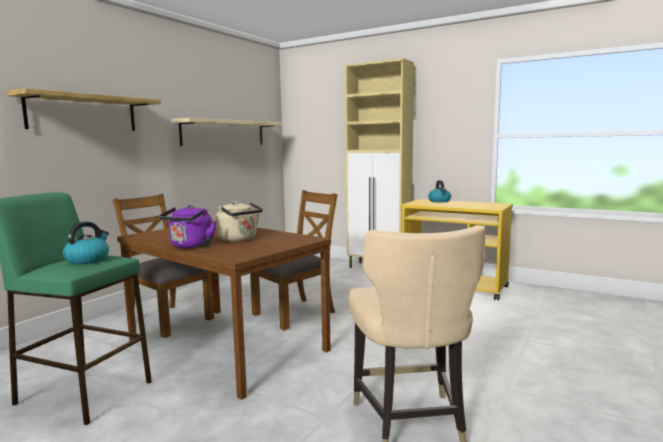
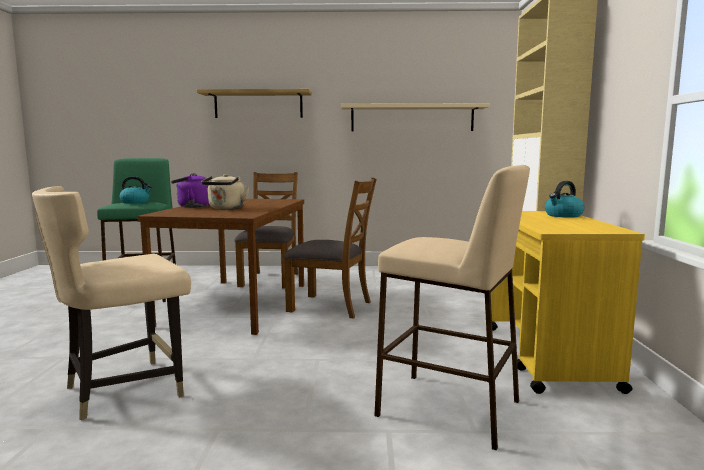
camera: 60 degrees right, 0 degrees up
(507, 321) = (450, 408): none -> beige stool

